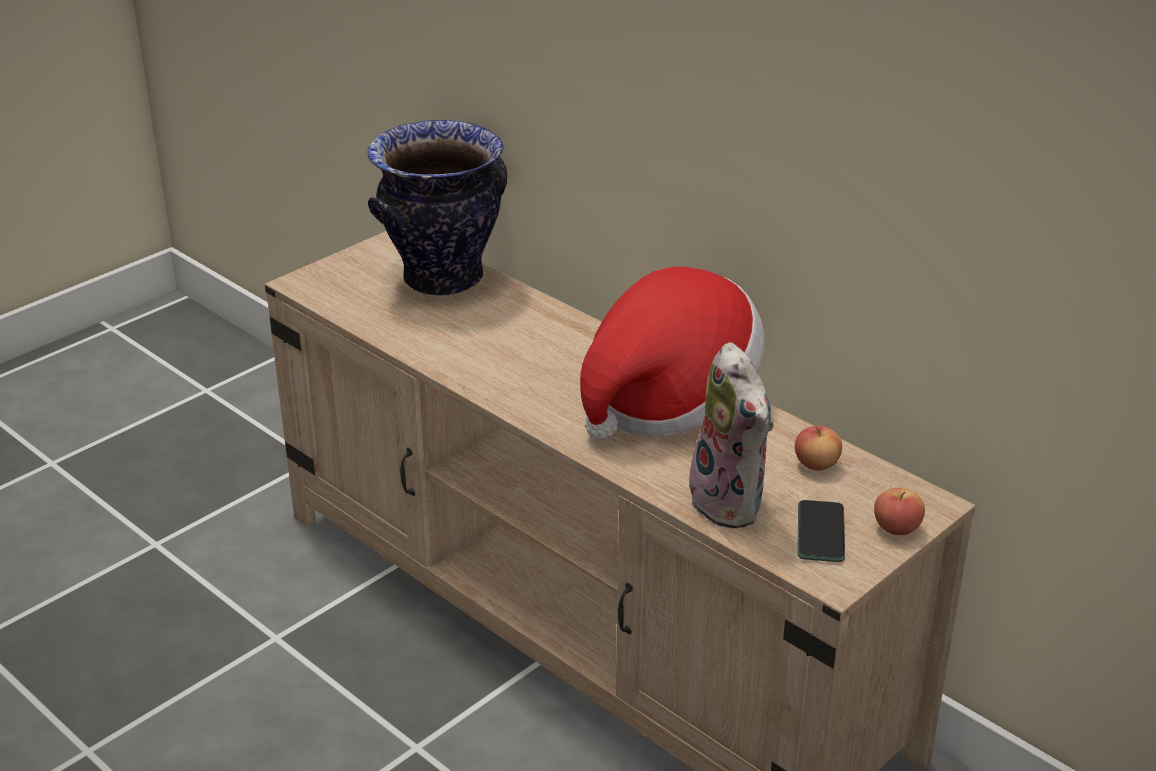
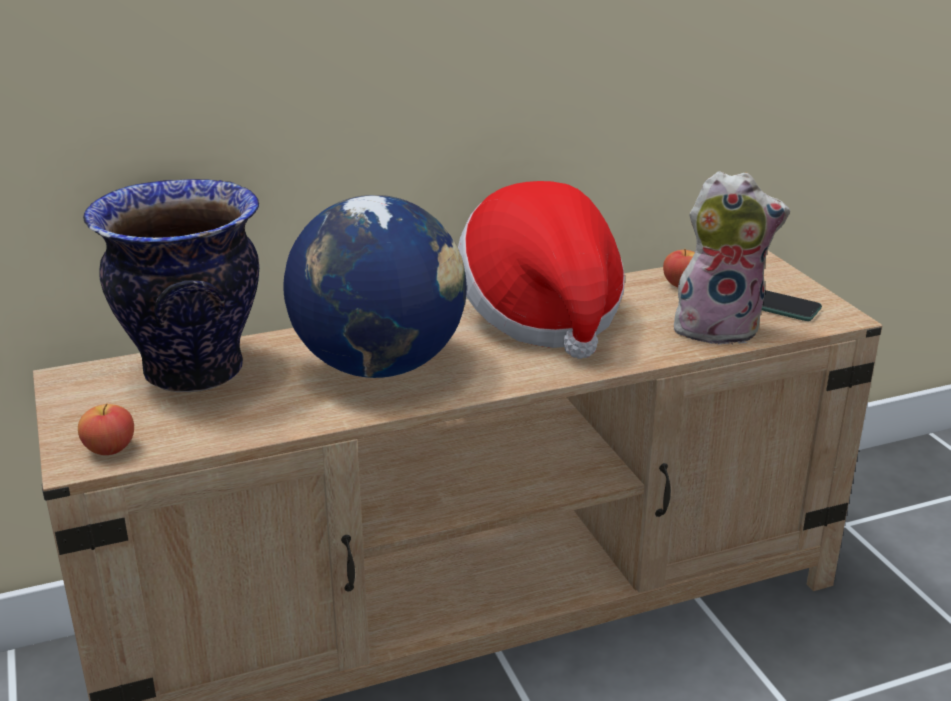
camera: 65 degrees left, 5 degrees down
(512, 349) = (380, 366): none -> globe
(896, 528) = (785, 279): apple -> apple (110, 449)

